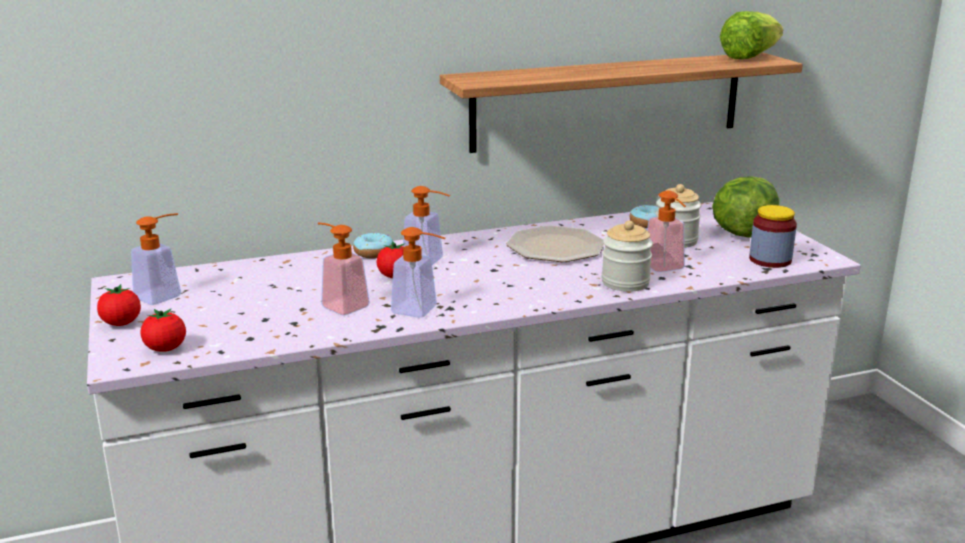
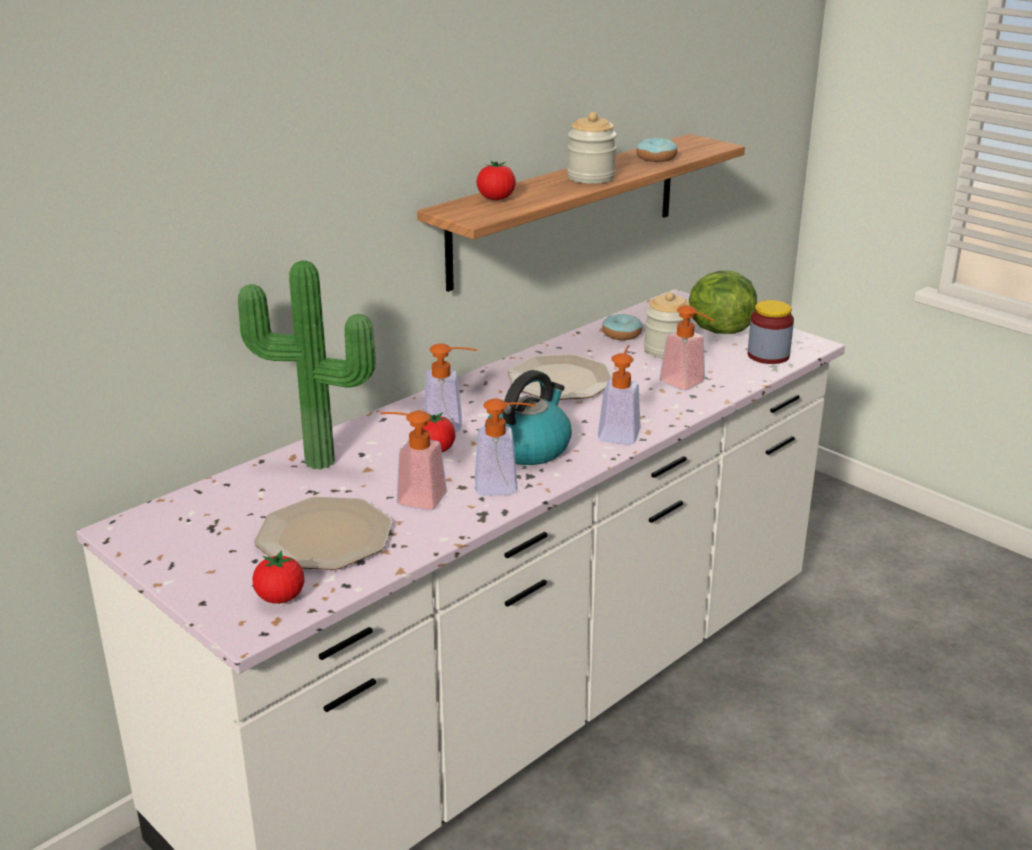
camera: 25 degrees left, 5 degrees up
(121, 323) = (190, 580): tomato -> tomato (496, 199)
(164, 294) = (198, 532): soap dispenser -> soap dispenser (620, 432)
(246, 316) = (326, 536): none -> plate
(298, 269) = (318, 465): none -> potted plant
(373, 253) = (380, 426): donut -> donut (656, 158)
(472, 288) = (528, 447): none -> kettle
(625, 283) = (666, 409): jar -> jar (591, 177)
(749, 57) = (687, 142): lettuce -> none

